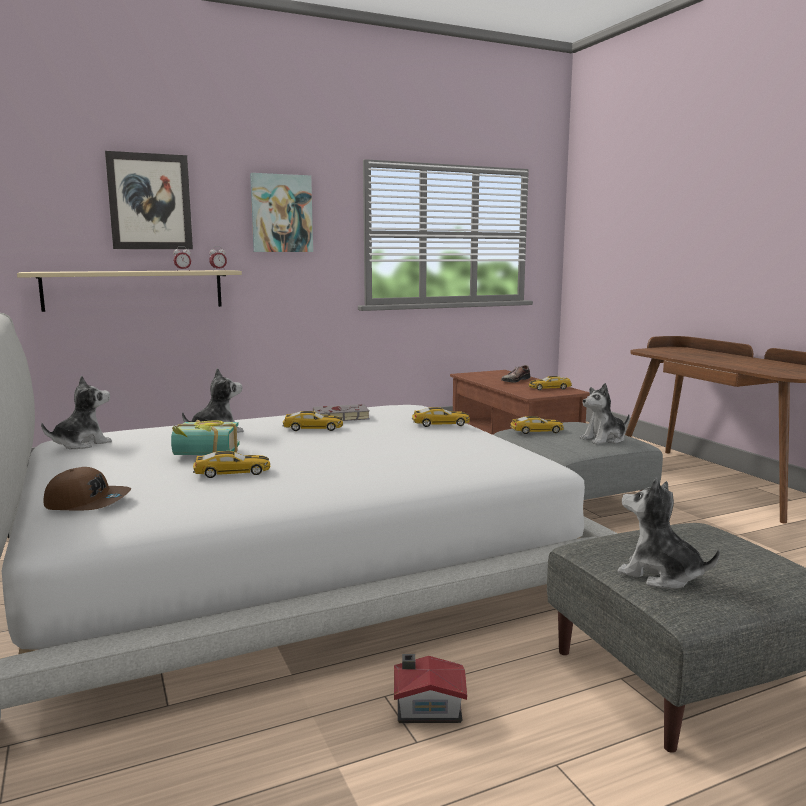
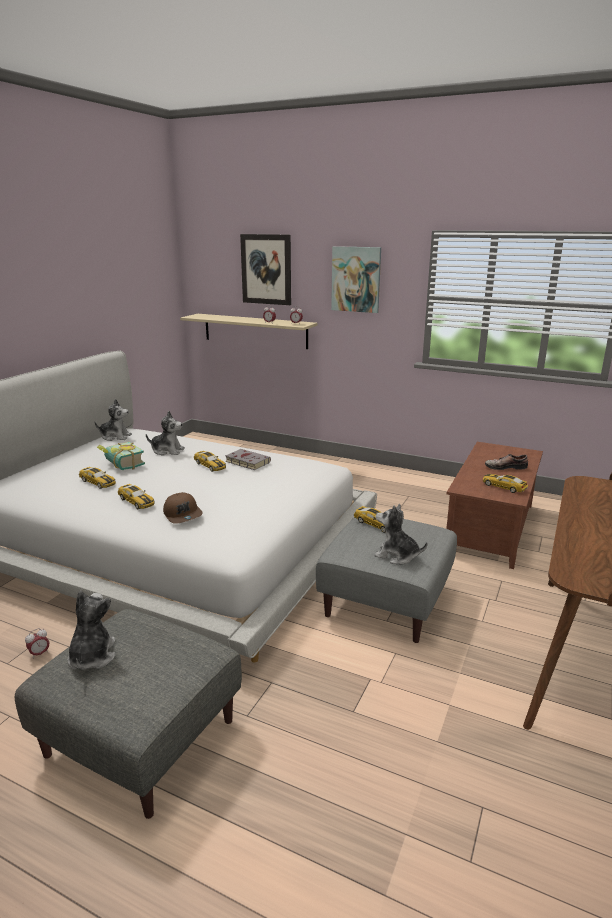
camera: 50 degrees right, 10 degrees up
(88, 502) = (28, 475): brown cap -> brown cap (183, 515)
(427, 708) = (39, 654): toy house -> alarm clock
(441, 424) = (277, 491): toy car -> toy car (136, 501)

